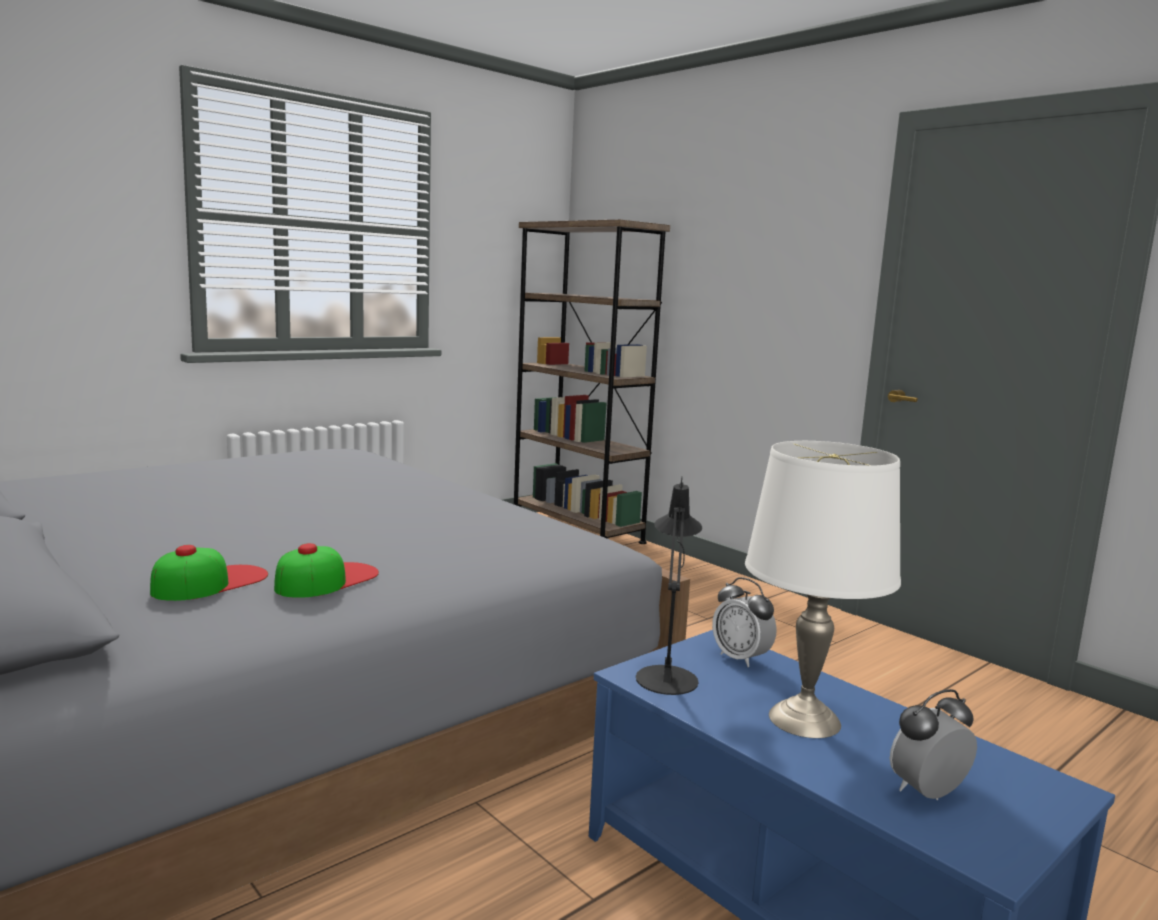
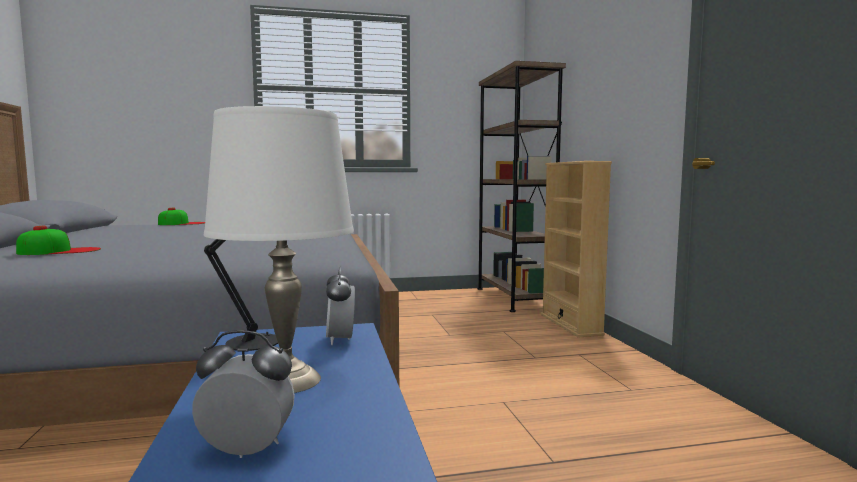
camera: 30 degrees right, 5 degrees down
(327, 579) = (113, 254): cap -> cap (182, 223)
(687, 564) = (570, 324): none -> beige bookcase

